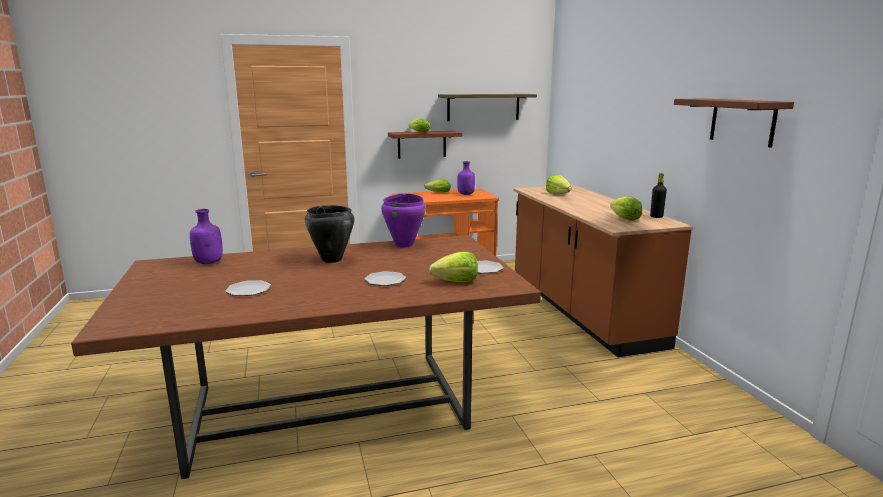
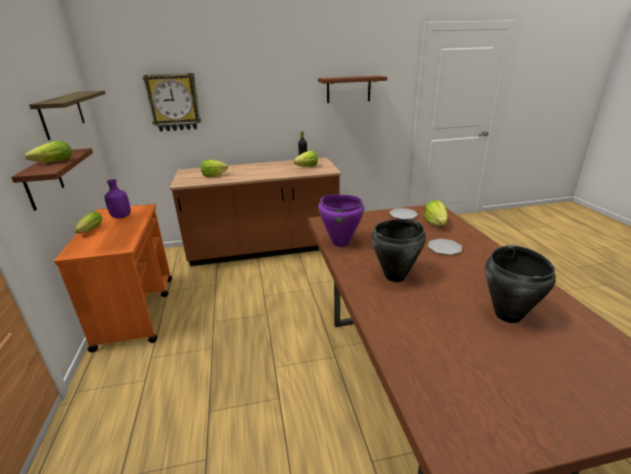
camera: 85 degrees left, 10 degrees up
(209, 262) = (429, 372): purple bottle -> none
(249, 290) = (508, 315): plate -> black cooking pot
(586, 113) = (174, 102): none -> wall clock

